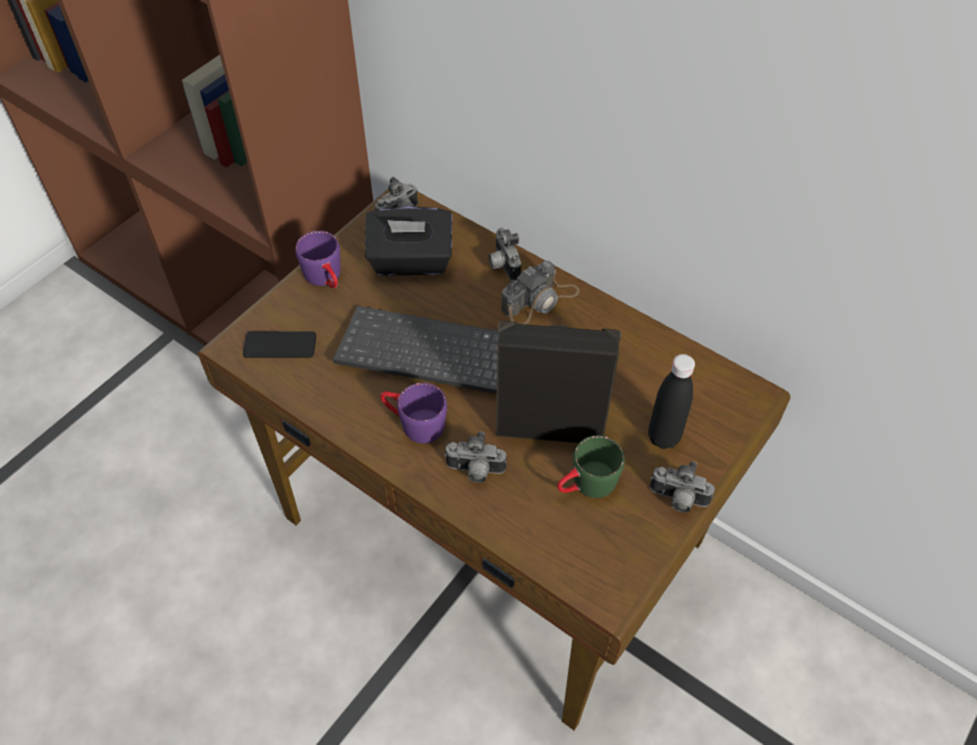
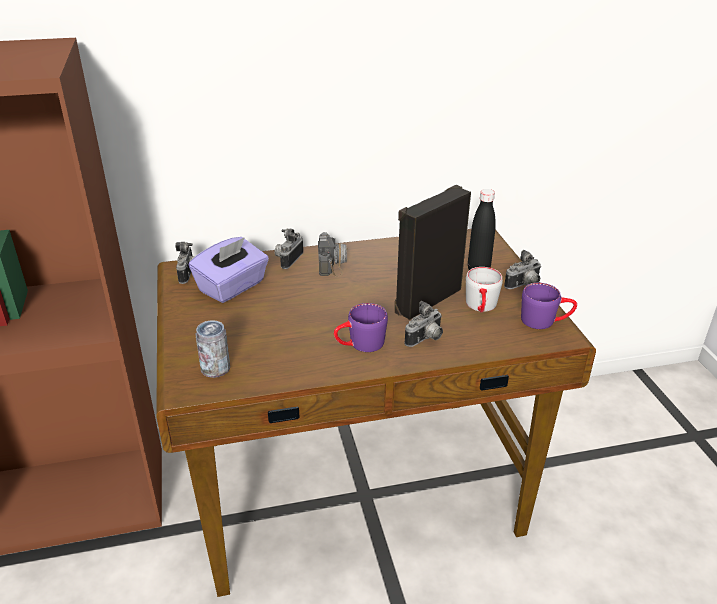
camera: 50 degrees left, 20 degrees down
(280, 345) = (215, 369): phone -> can
(326, 278) = (191, 324): purple mug -> purple mug (545, 321)
(411, 261) = (232, 287): black tissue box -> purple tissue box
(422, 354) = (311, 317): keyboard -> none
(502, 265) = (288, 259): camera -> camera turned 90 degrees clockwise
(586, 485) = (481, 307): green mug -> grey mug

